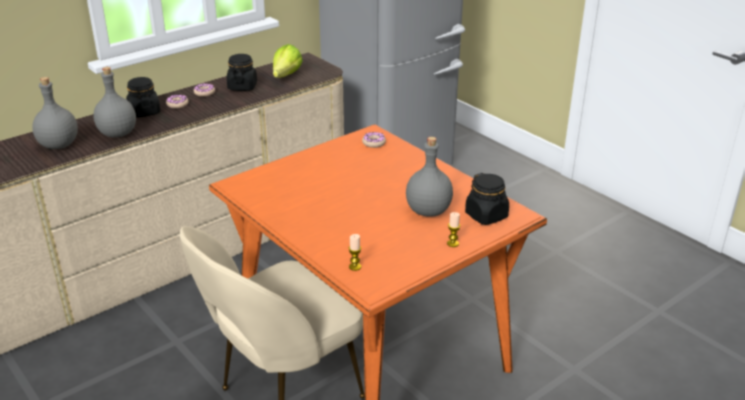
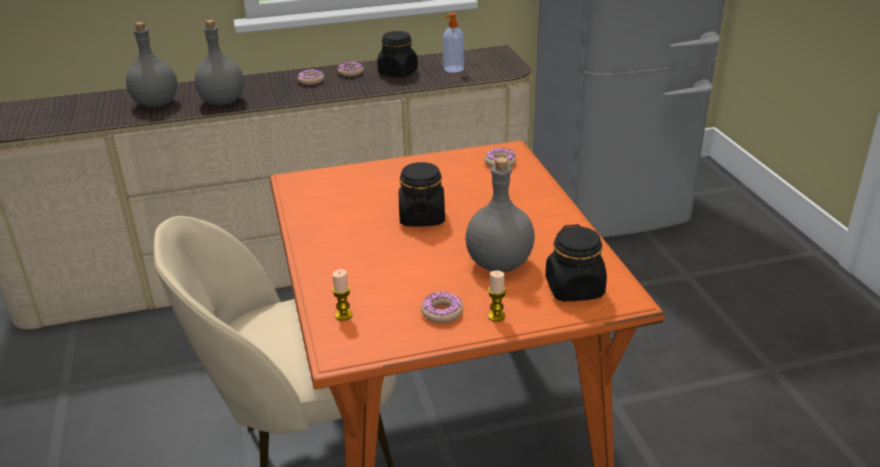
camera: 25 degrees right, 0 degrees up
(144, 112) = (270, 83): black jar -> black jar (422, 217)
(283, 78) = (453, 69): lettuce -> soap dispenser
(417, 249) = (442, 312): none -> donut

